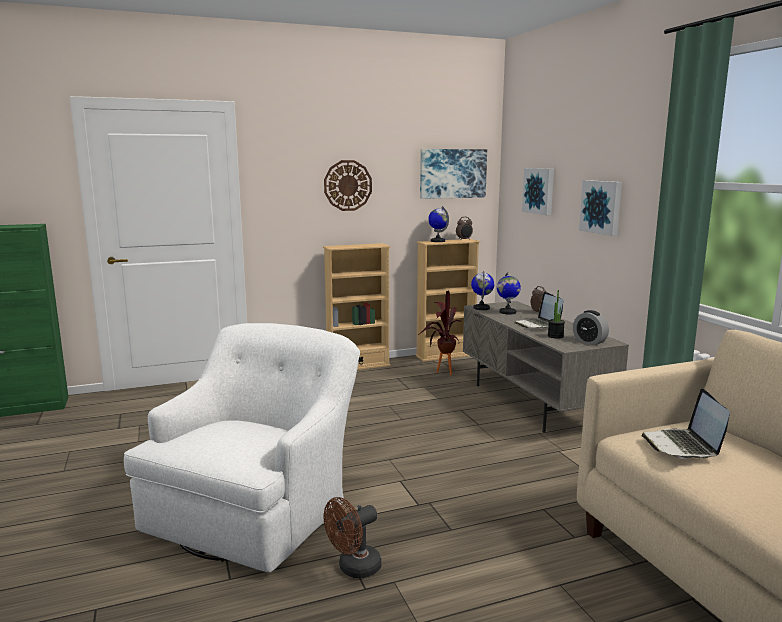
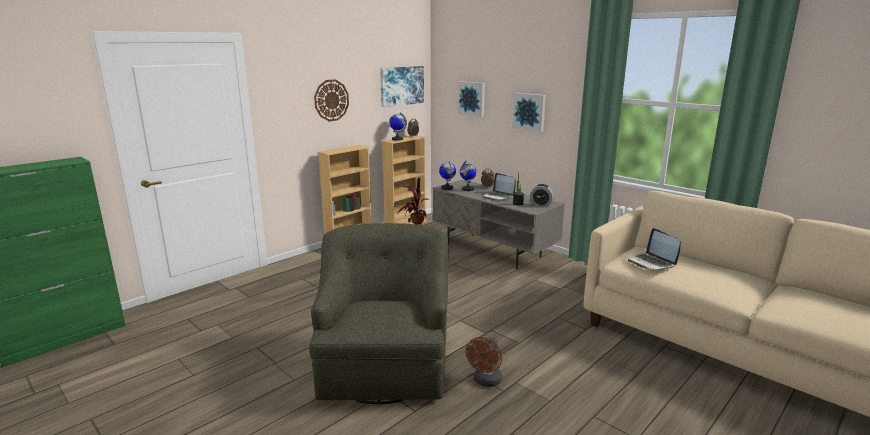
camera: 25 degrees left, 5 degrees up
(257, 510) = (385, 363): white armchair -> green armchair

